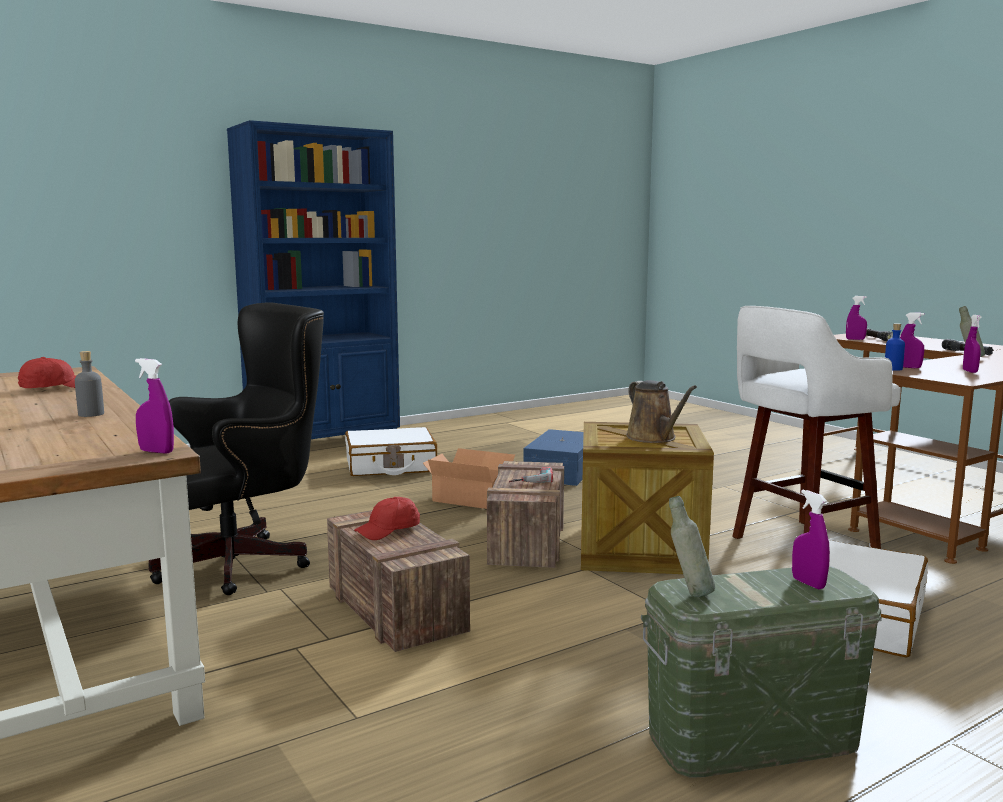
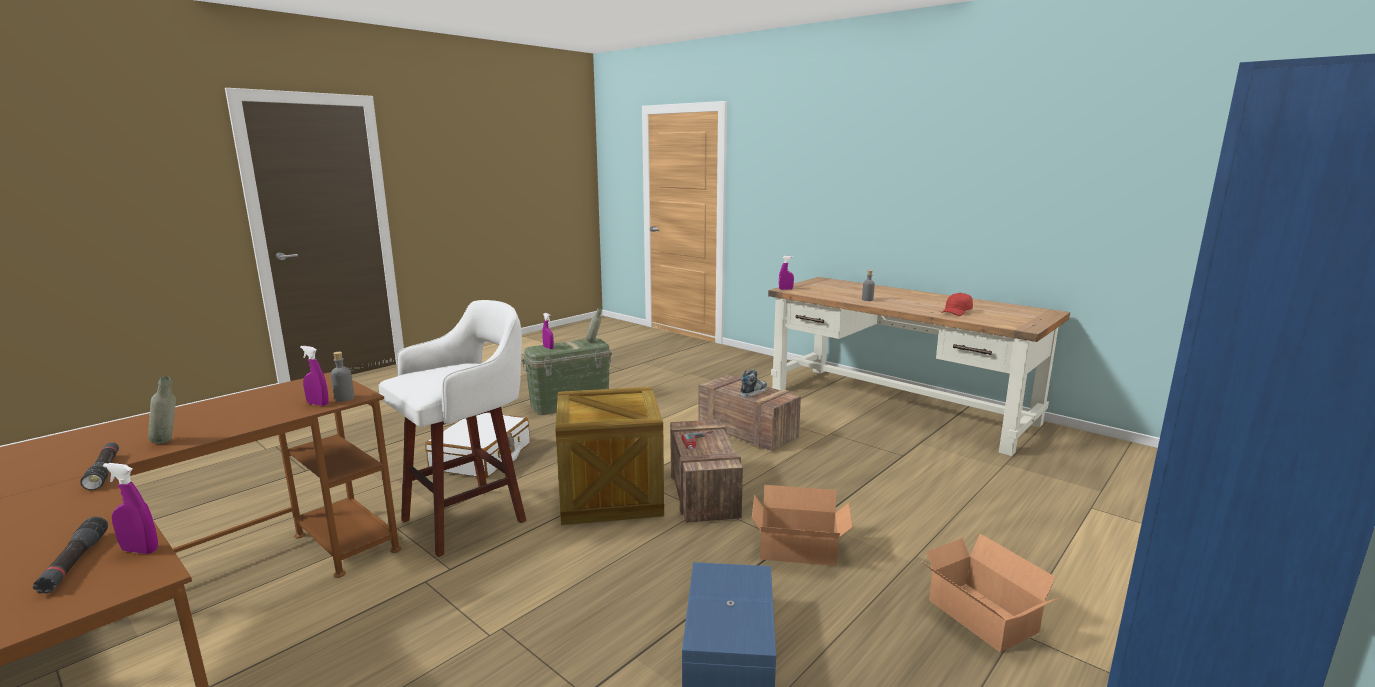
camera: 165 degrees right, 5 degrees up
(241, 563) = (878, 448): black office chair -> none
(389, 531) = (753, 392): red cap -> shoe
(390, 466) = (981, 618): white suitcase -> cardboard box
(654, 438) = (599, 405): brown watering can -> none
(893, 369) = (344, 398): blue bottle -> grey bottle
(970, 371) = (269, 399): purple spray bottle -> none

